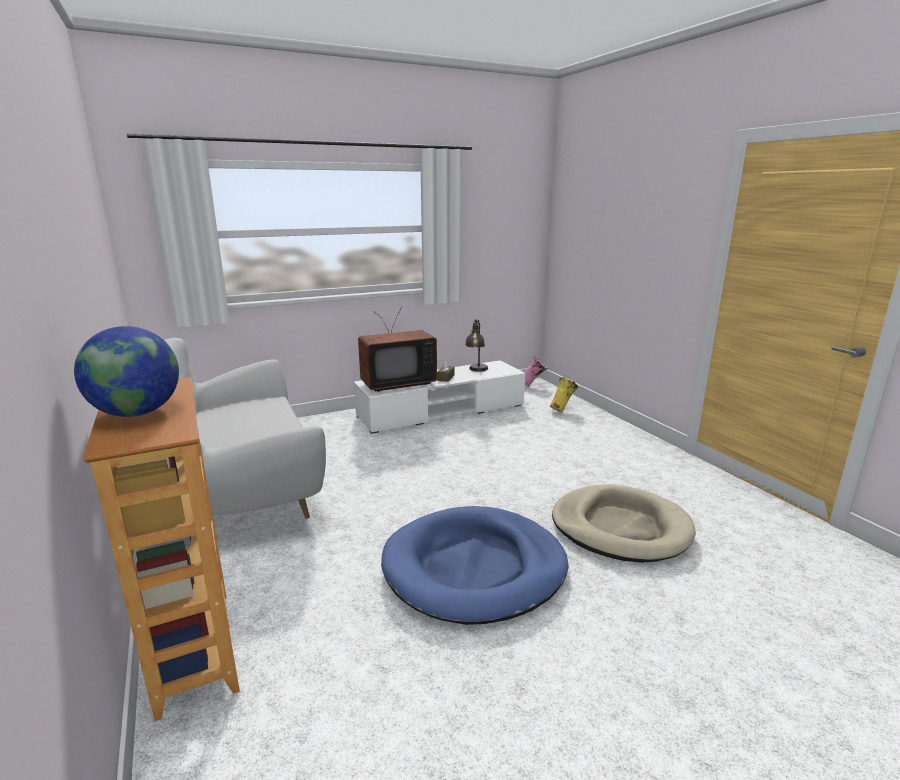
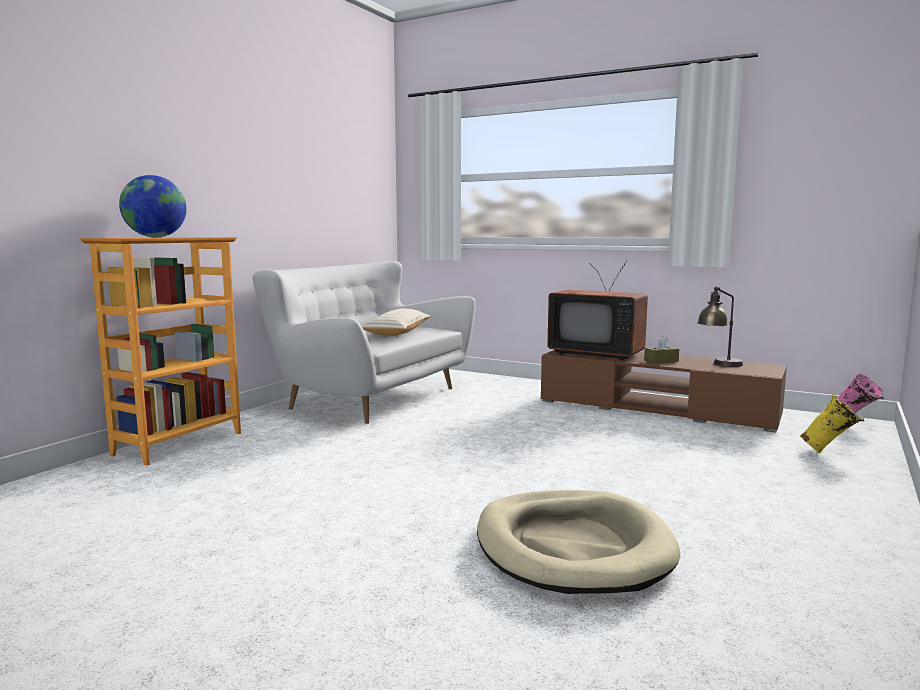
camera: 55 degrees right, 10 degrees down
(255, 418) = (397, 332): none -> beige pillow
(441, 411) = (656, 408): white tv stand -> brown tv stand
(474, 568) = (373, 493): blue dog bed -> none

